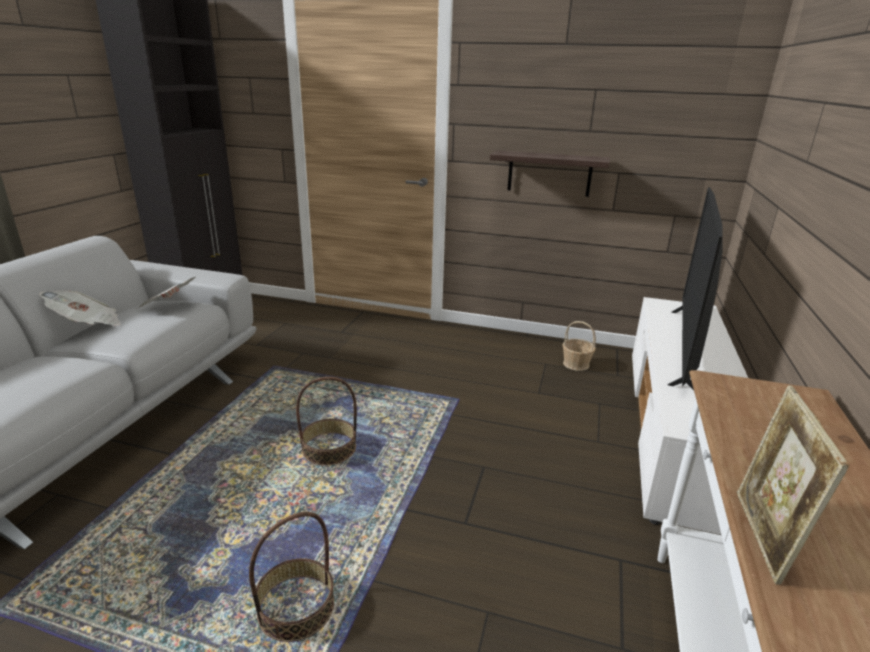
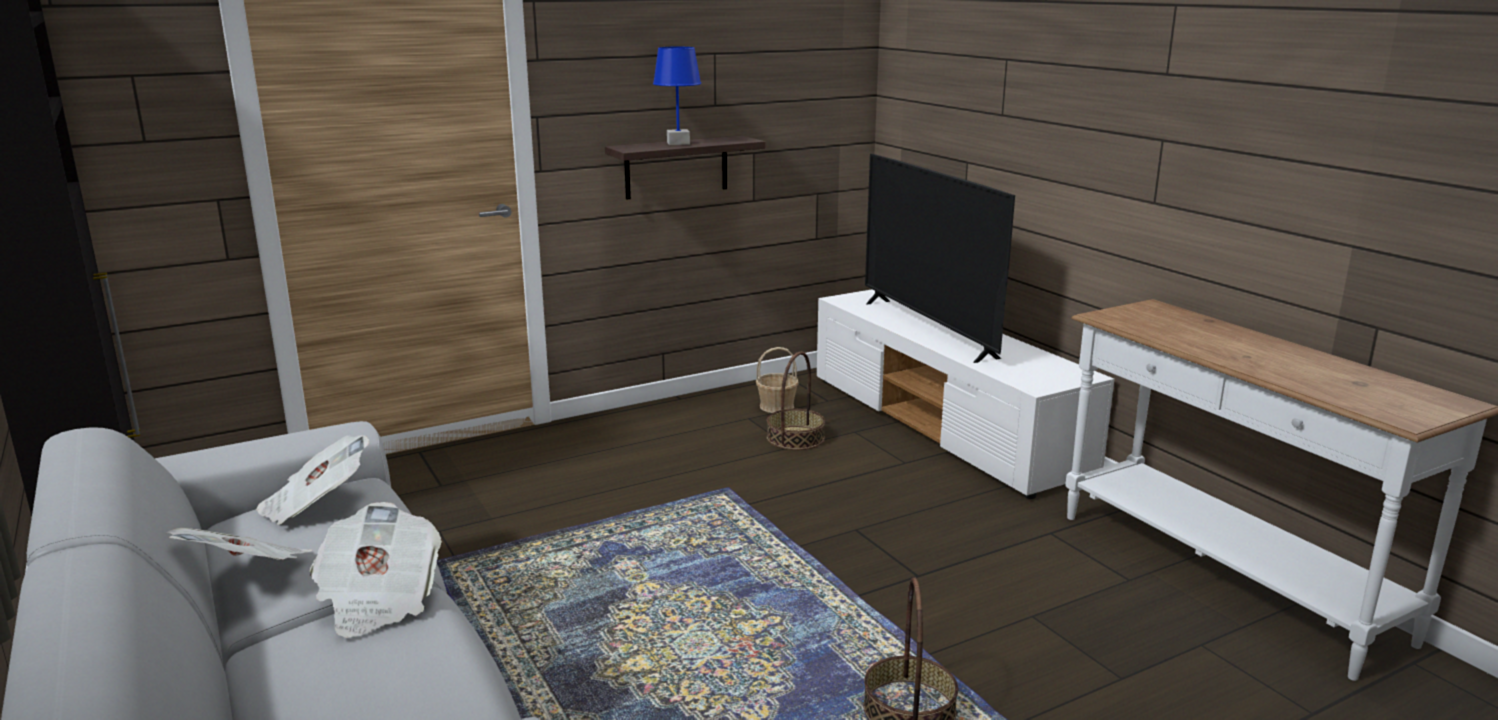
camera: 45 degrees left, 5 degrees down
(79, 358) = (378, 599): none -> newspaper
(329, 448) = (688, 596): basket -> basket (795, 438)
(544, 155) = (678, 143): none -> blue table lamp
(762, 537) = (1271, 376): picture frame -> none

